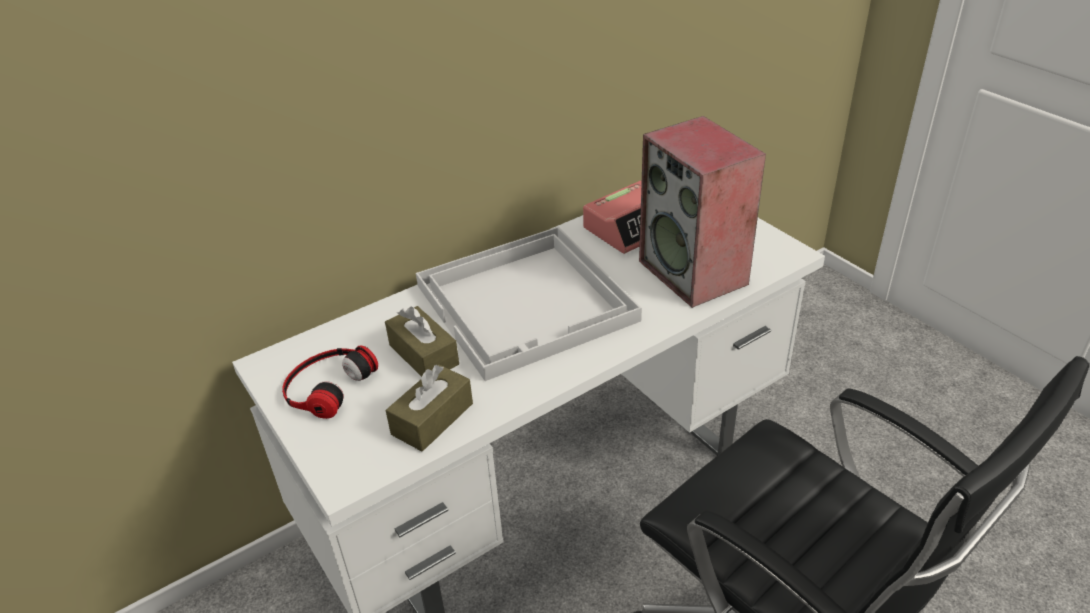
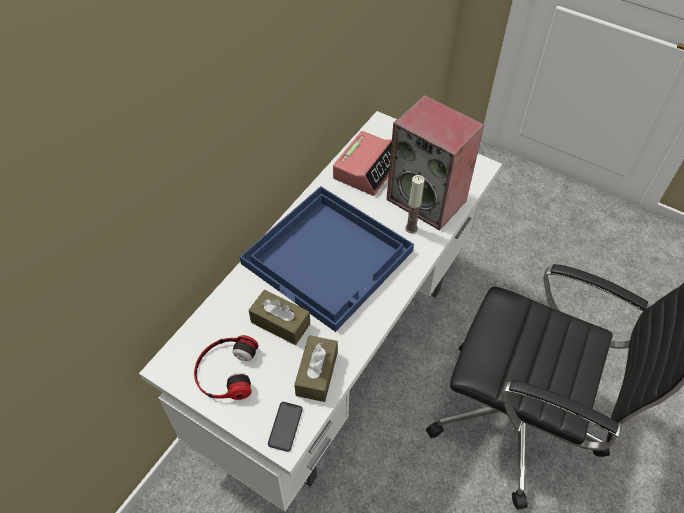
camera: 25 degrees left, 15 degrees up
(356, 464) = (285, 427): none -> phone
(528, 303) = (329, 257): white tray -> blue tray
(653, 297) = (411, 228): none -> candle

